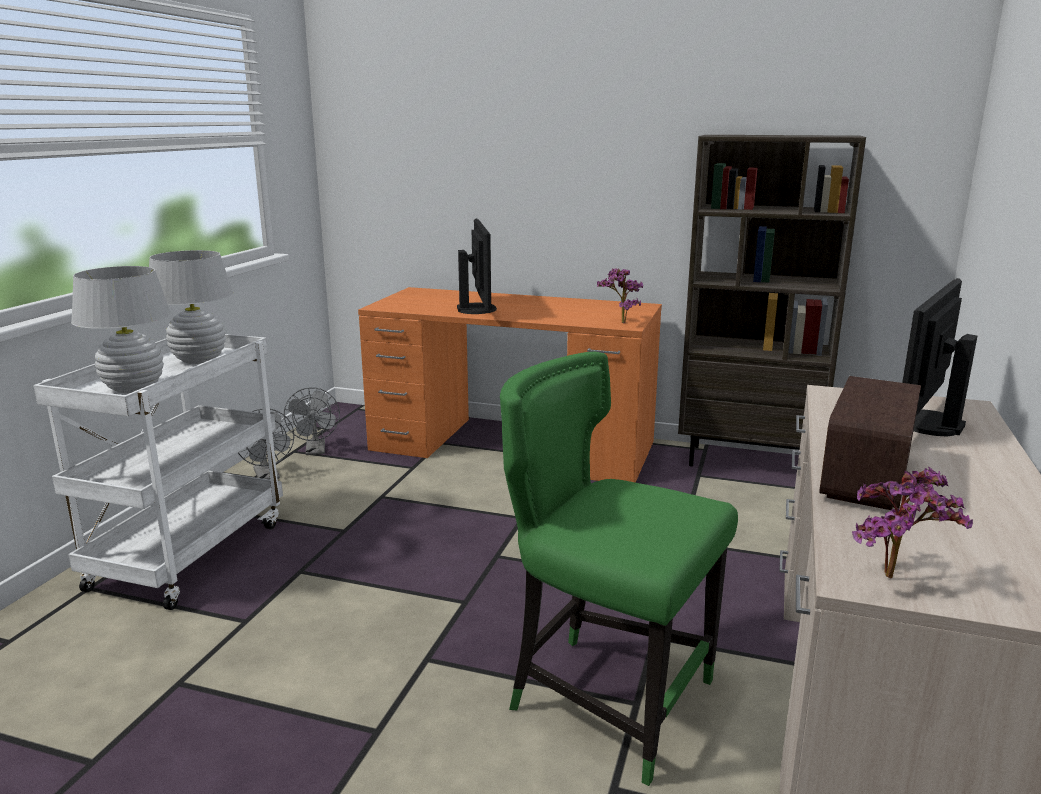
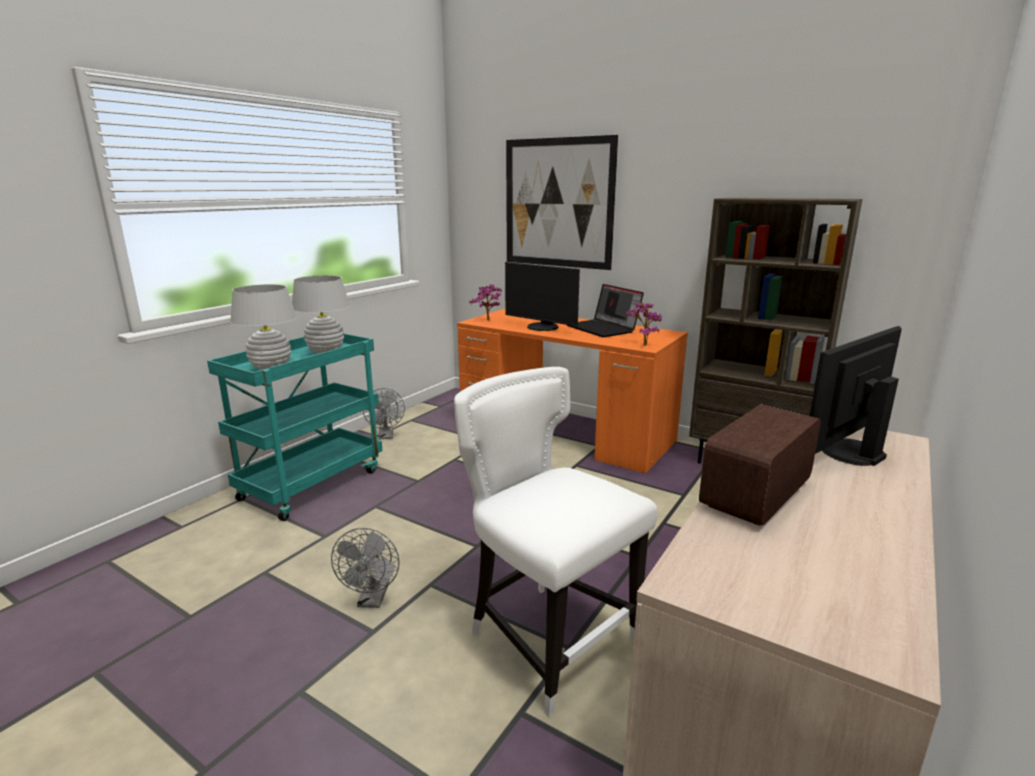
camera: 15 degrees right, 0 degrees up
(189, 553) = (312, 483): white cart -> turquoise cart
(316, 451) = (425, 421): grey fan -> grey fan (372, 600)
(478, 309) = (541, 327): monitor -> monitor turned 120 degrees clockwise
(479, 143) = (558, 203): none -> picture
(558, 306) = (603, 329): none -> laptop
(606, 698) = (548, 639): green chair -> white chair
(895, 581) = (716, 590): potted plant -> potted plant (488, 320)

